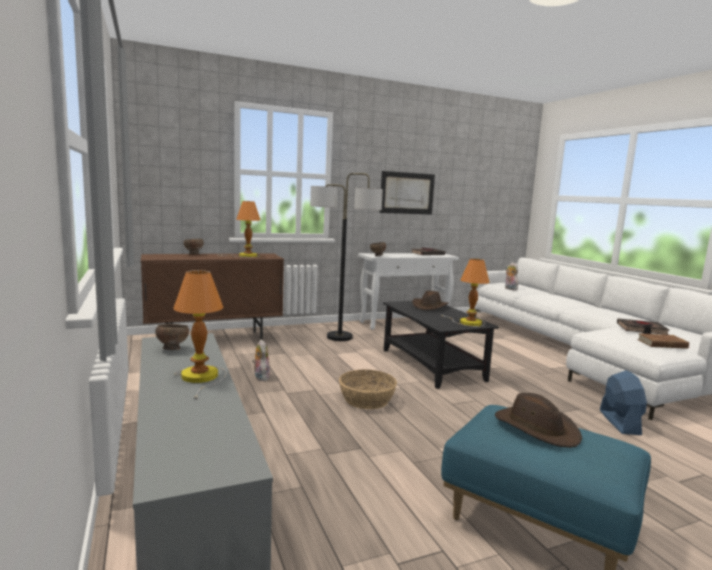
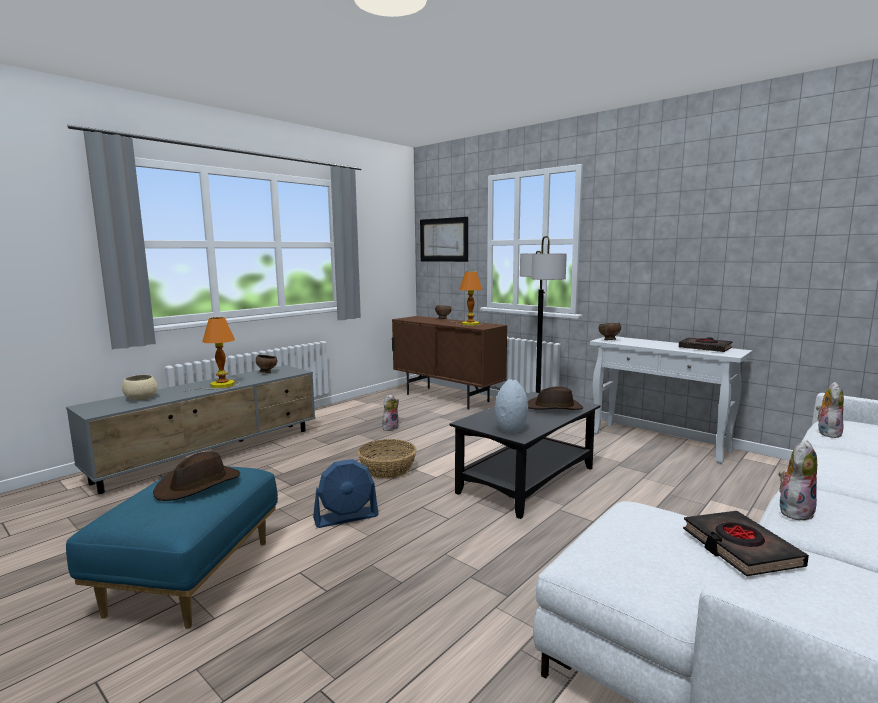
camera: 65 degrees right, 0 degrees up
(193, 430) = (141, 399): none -> beige bowl
(407, 193) = (690, 255): picture -> picture (443, 240)
(467, 322) = (510, 429): table lamp -> grey vase
(601, 316) = (794, 511): none -> plush toy
(619, 422) = (493, 636): blue fan -> blue fan (346, 517)
(662, 344) = (652, 568): brown book -> none

